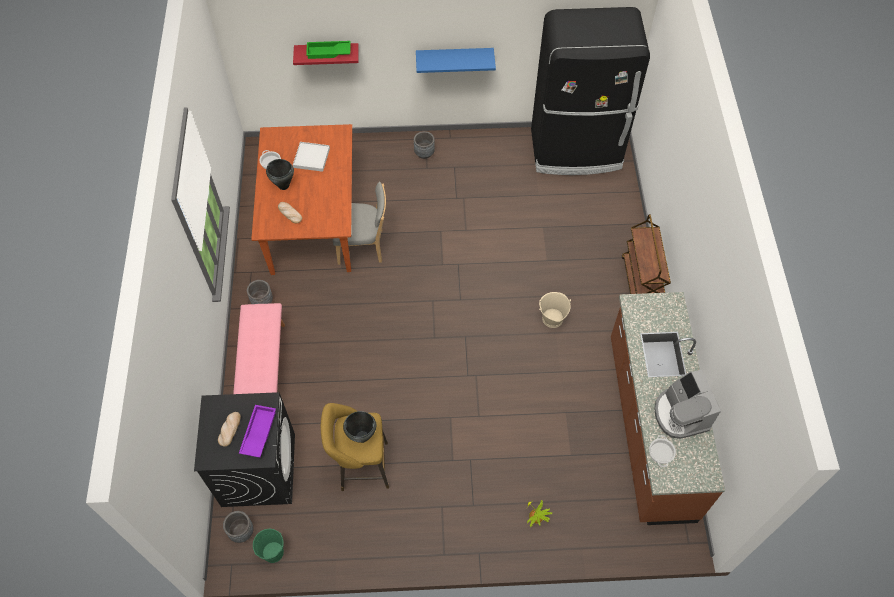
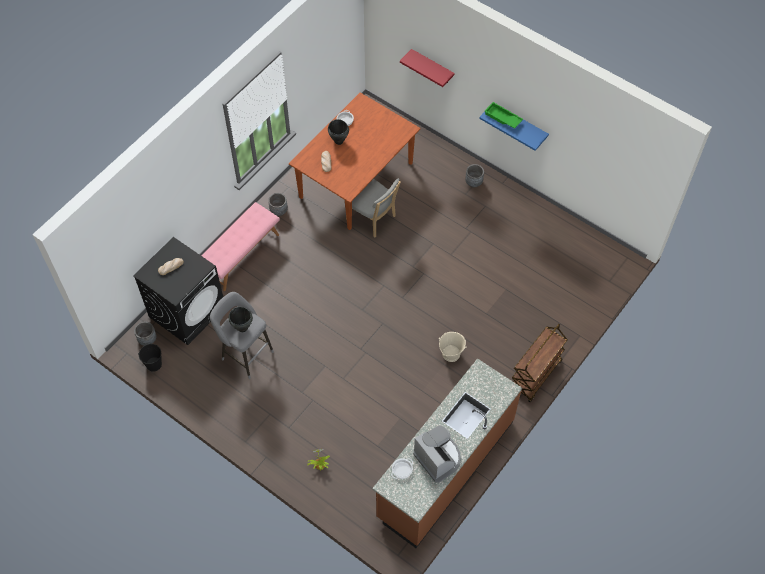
camera: 40 degrees right, 0 degrees up
(258, 432) = (184, 280): purple tray -> none
(273, 552) = (154, 364): green bucket -> black bucket
(311, 158) = (373, 134): white tray -> none
(328, 52) = (428, 68): green tray -> green tray (502, 118)
(360, 466) = (245, 354): yellow stool -> grey stool
(576, 150) = (585, 252): black fridge -> none
(680, 414) = (438, 458): coffee machine -> coffee machine turned 120 degrees clockwise

